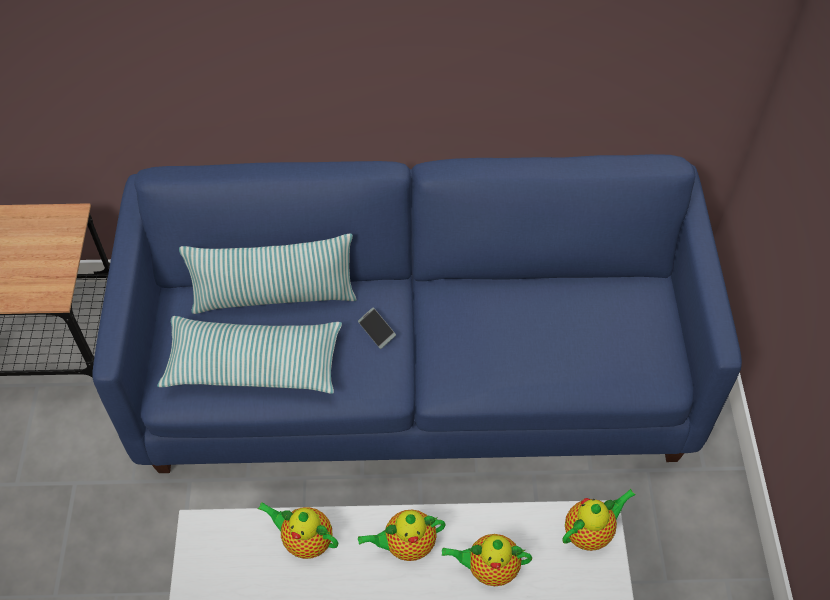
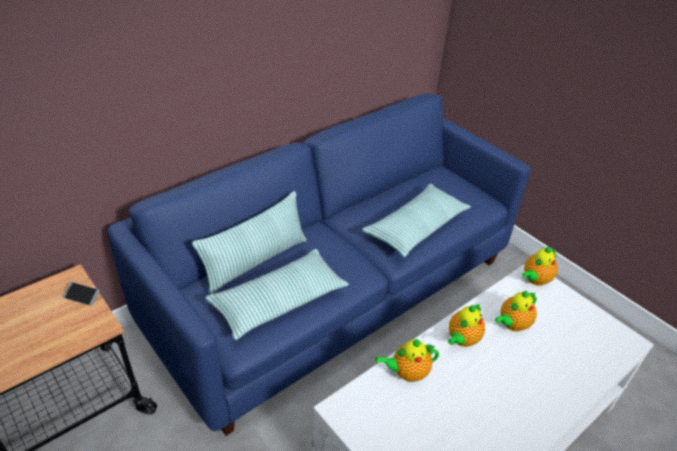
camera: 40 degrees left, 15 degrees down
(377, 330) = (333, 248): phone -> phone (82, 296)
(512, 360) = (416, 227): none -> pillow
(590, 532) = (535, 280): teapot -> teapot turned 150 degrees counterclockwise

